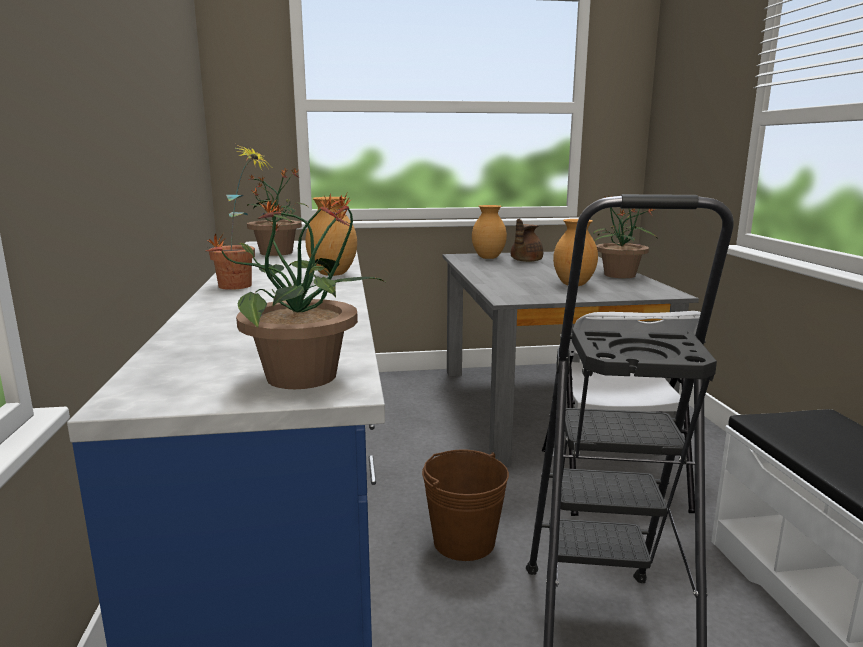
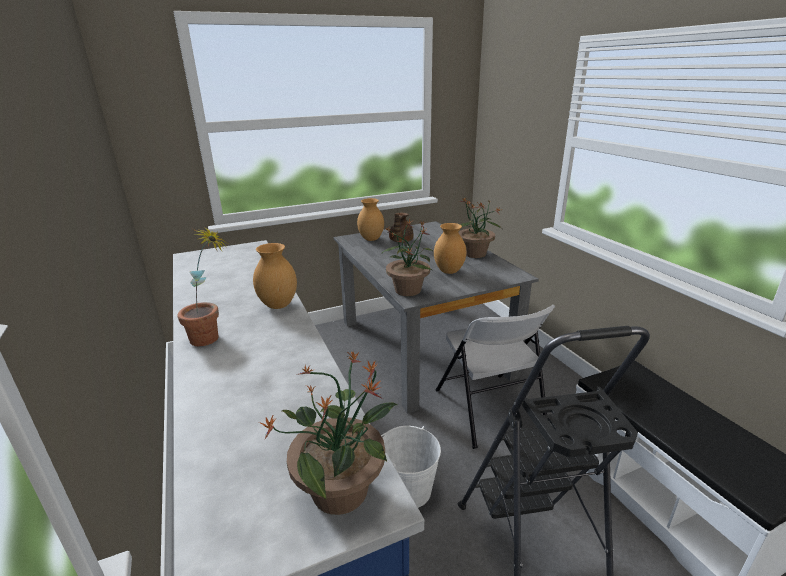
camera: 15 degrees left, 10 degrees up
(277, 253) = (211, 272): potted plant -> potted plant (408, 290)
(464, 541) = (409, 490): brown bucket -> white bucket

